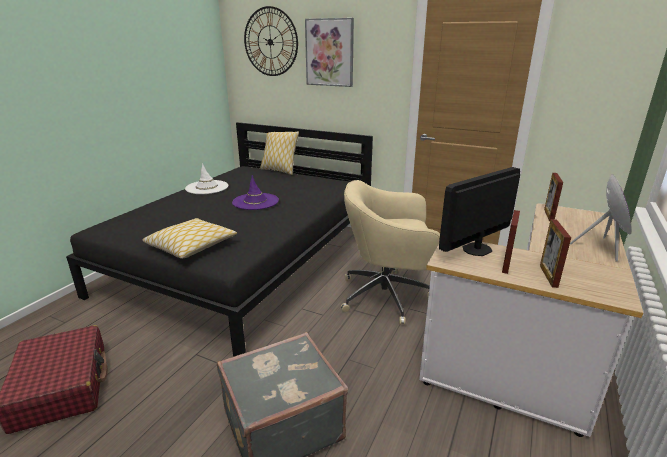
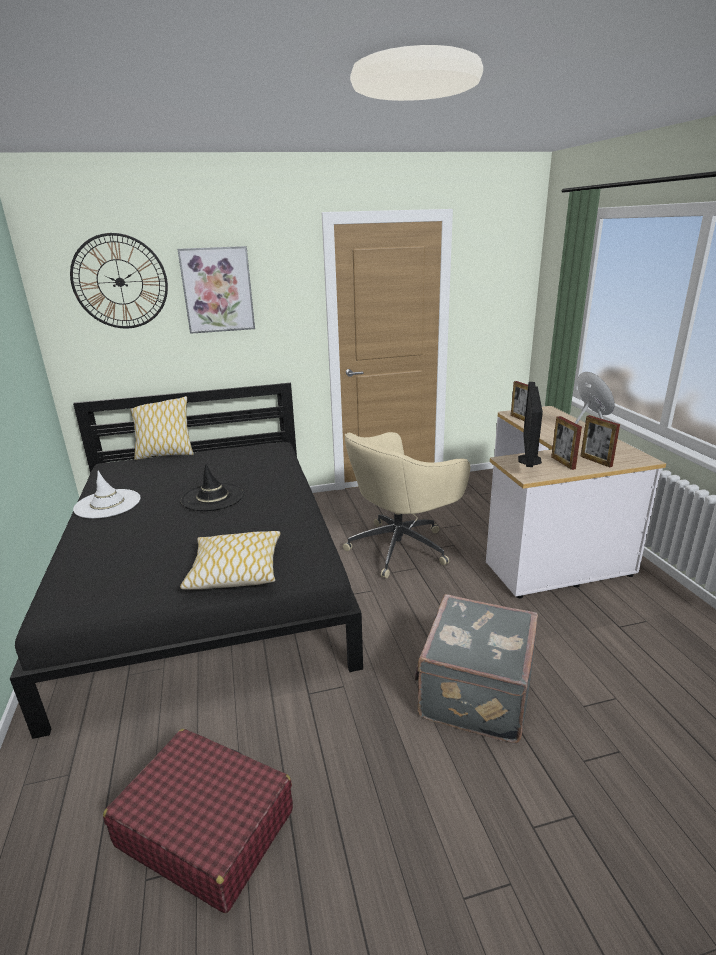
camera: 40 degrees left, 0 degrees up
(255, 201) = (213, 497): purple hat -> black hat

